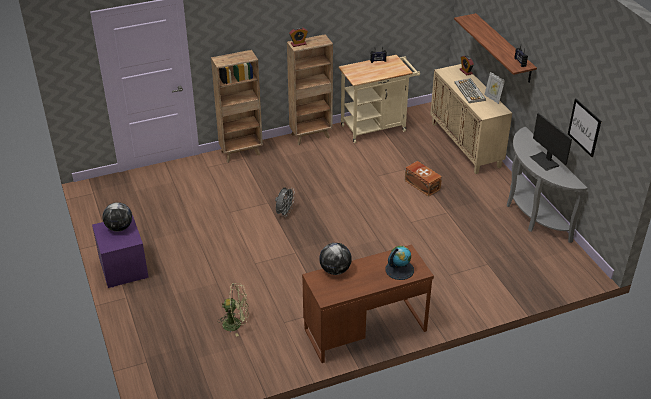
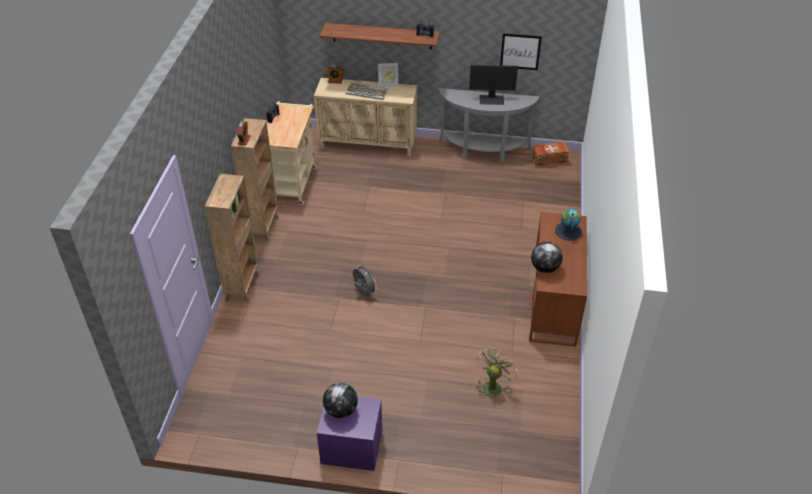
camera: 60 degrees left, 5 degrees up
(422, 184) = (398, 191): brown storage box -> brown storage box (548, 160)

